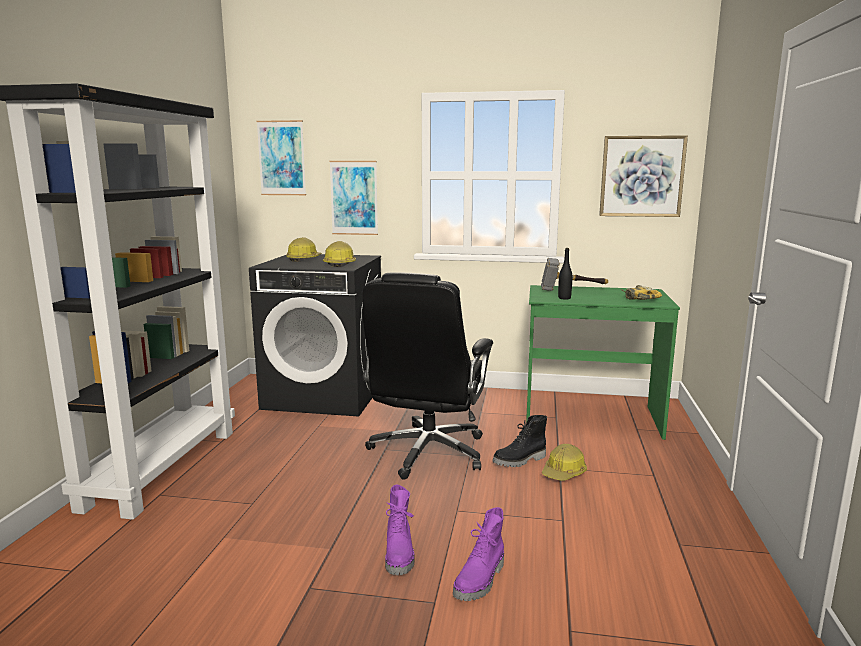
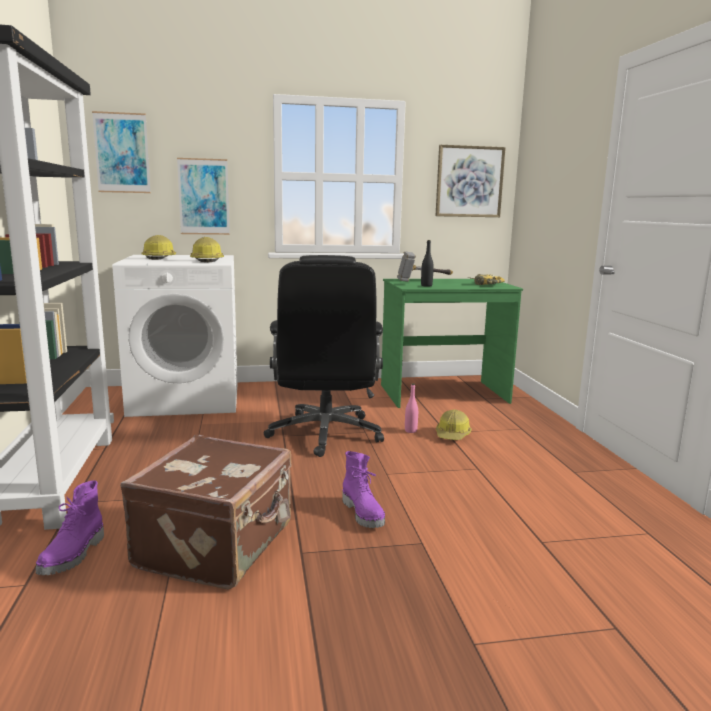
camera: 20 degrees left, 0 degrees up
(242, 564) = (218, 545): none -> brown suitcase
(325, 395) = (187, 398): black washing machine -> white washing machine
(481, 581) = (447, 521): purple boot -> purple boot (74, 555)
(520, 461) = (410, 431): black boot -> pink bottle

